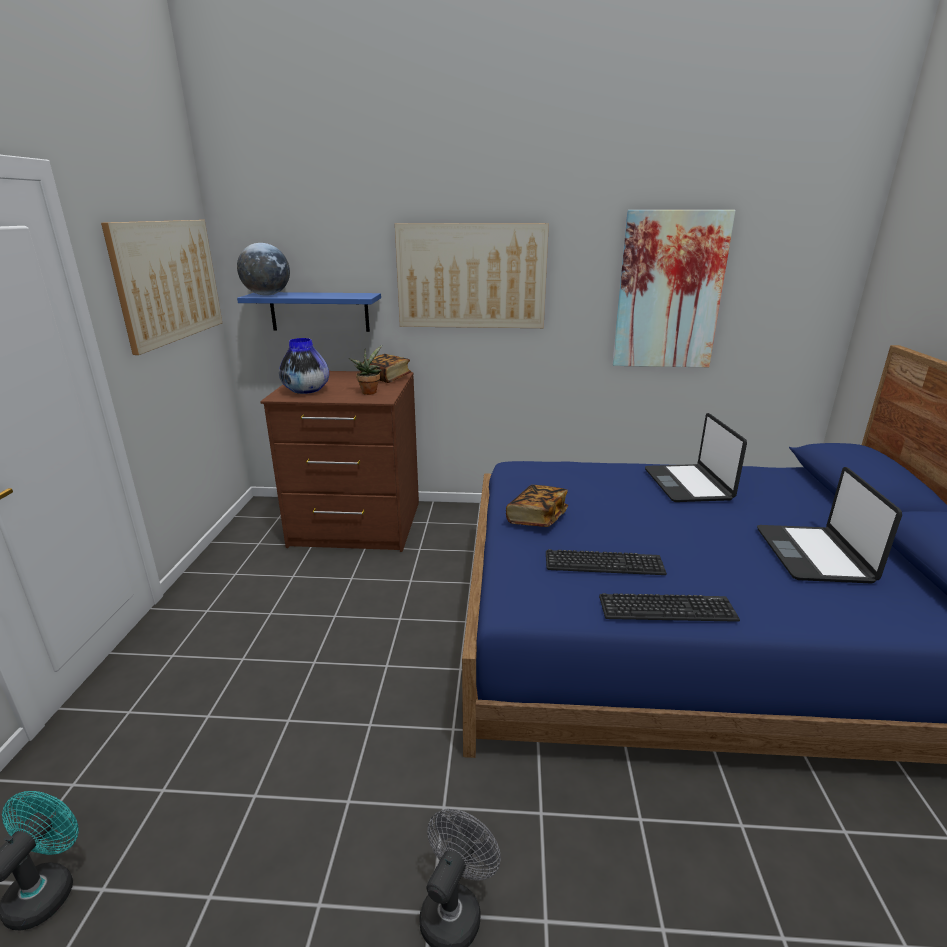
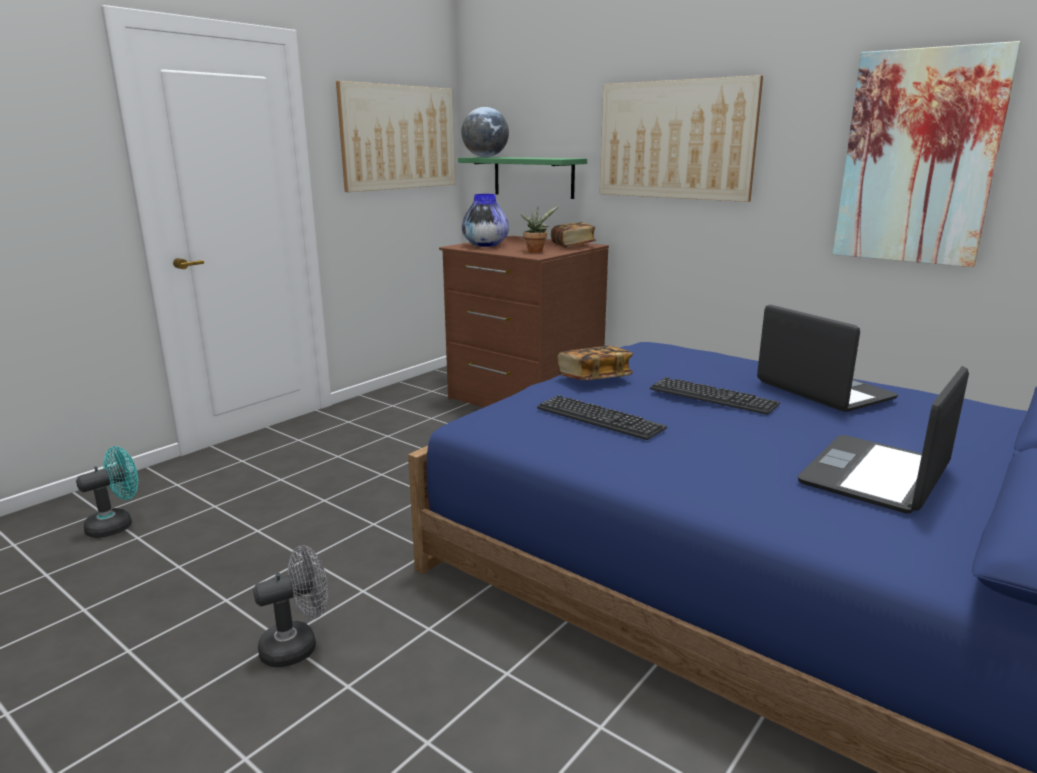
camera: 35 degrees right, 5 degrees down
(319, 311) = (533, 177): blue shelf -> green shelf
(667, 609) = (602, 459): keyboard -> keyboard (712, 397)
(688, 484) = (823, 391): laptop -> laptop turned 120 degrees clockwise

